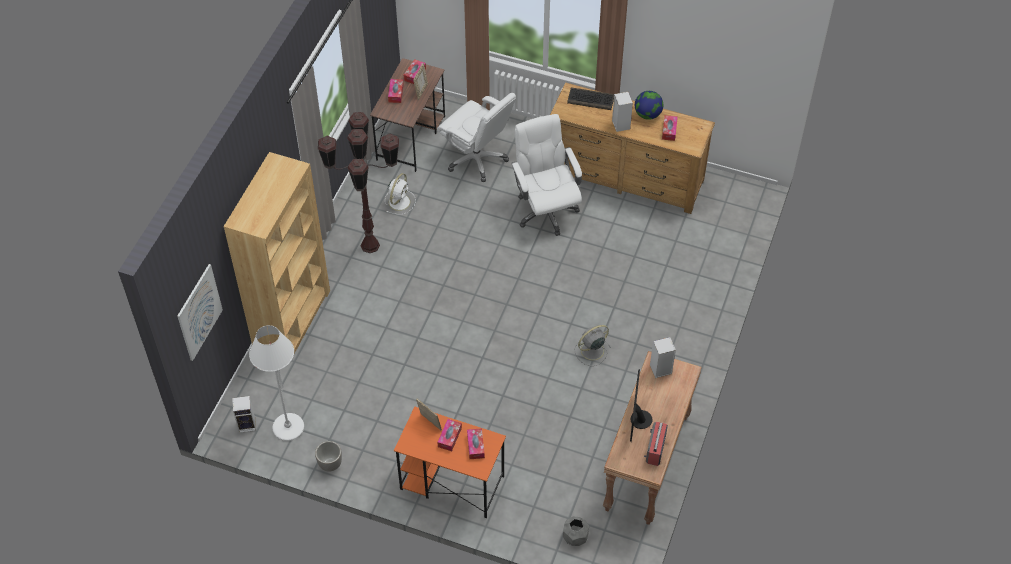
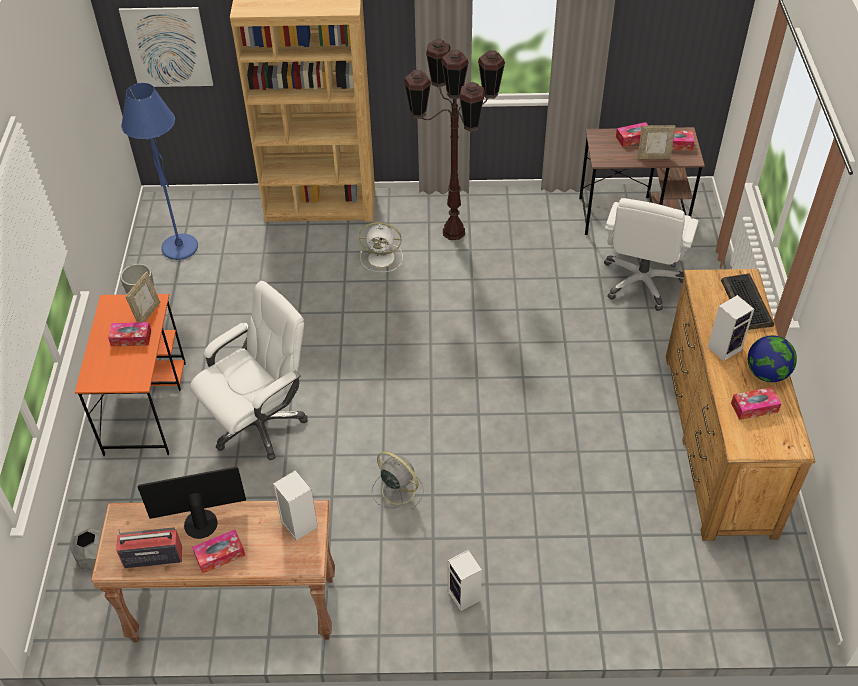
camera: 70 degrees right, 5 degrees down
(247, 424) = (174, 217): speaker -> speaker (465, 597)
(288, 427) = (180, 247): white floor lamp -> blue floor lamp
(400, 201) = (532, 235): white fan -> white fan (382, 258)
(475, 446) = (124, 366): tissue box -> tissue box (220, 555)
(546, 210) = (602, 372): white office chair -> white office chair (259, 423)

